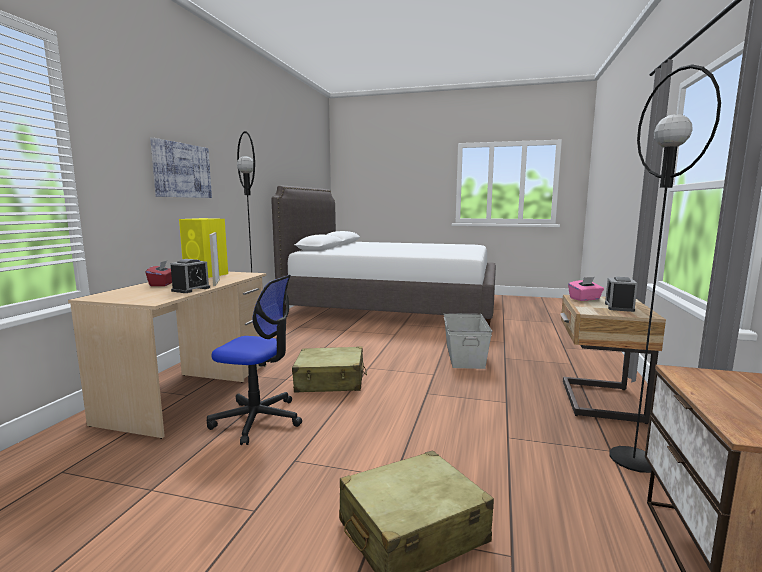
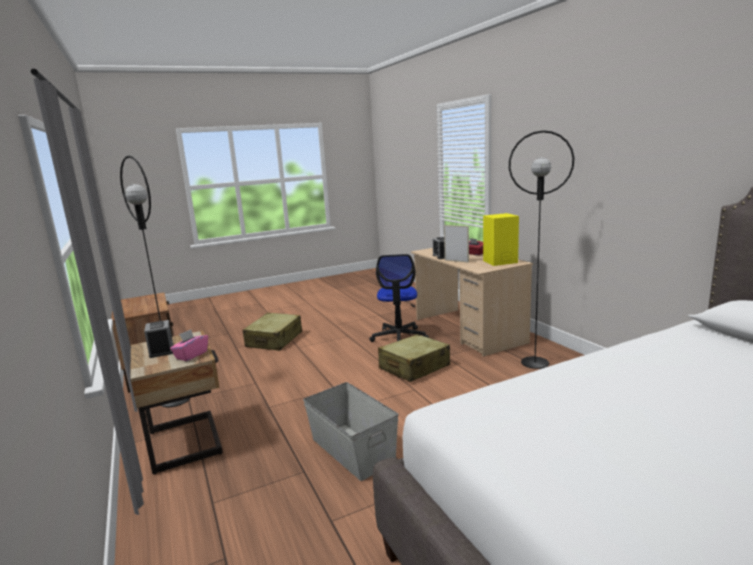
camera: 140 degrees right, 5 degrees up
(182, 170) = (563, 169): picture -> none
(258, 420) = (399, 337): office chair -> office chair turned 60 degrees counterclockwise

